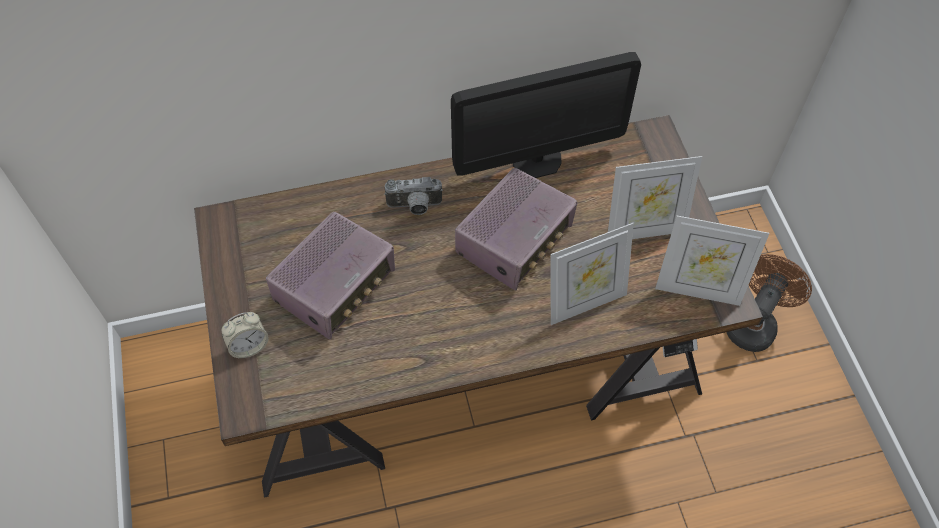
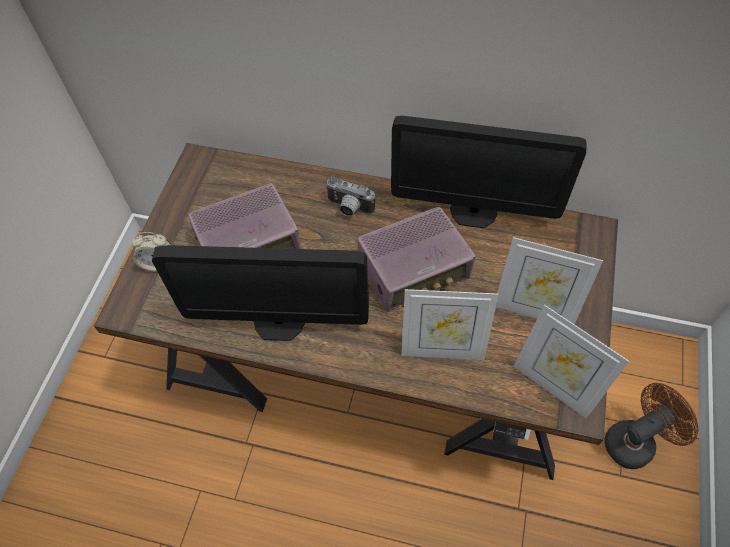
camera: 30 degrees right, 0 degrees up
(414, 346) = (279, 321): none -> monitor

